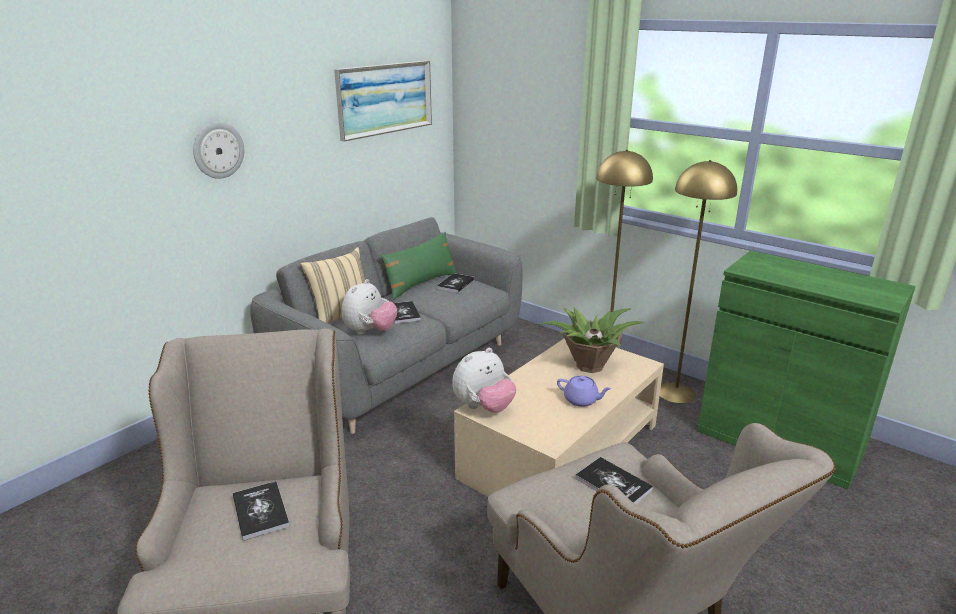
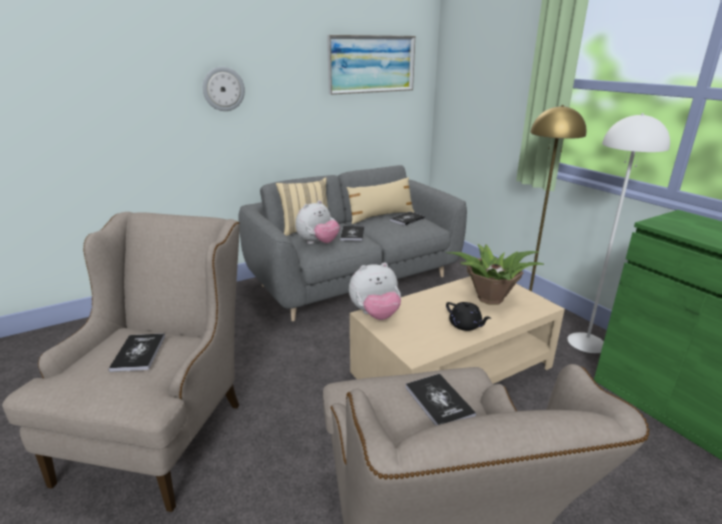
camera: 20 degrees right, 0 degrees up
(421, 284) = (380, 216): green pillow -> beige pillow
(581, 400) = (465, 325): purple teapot -> black teapot
(676, 392) = (587, 342): yellow floor lamp -> white floor lamp

